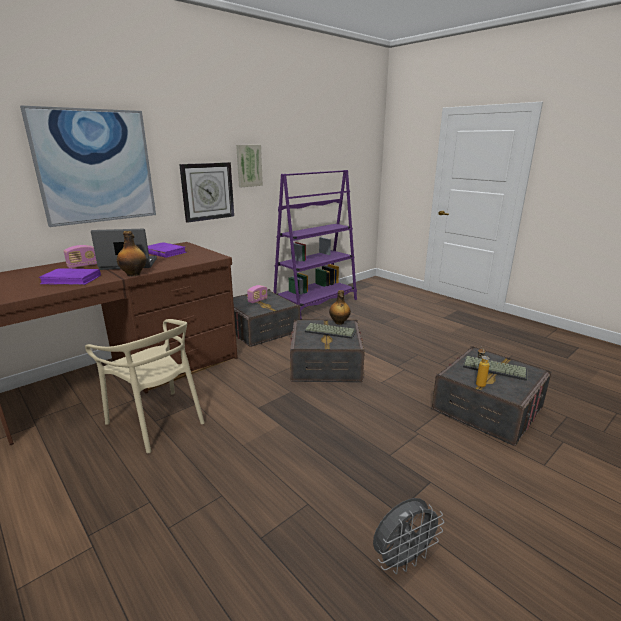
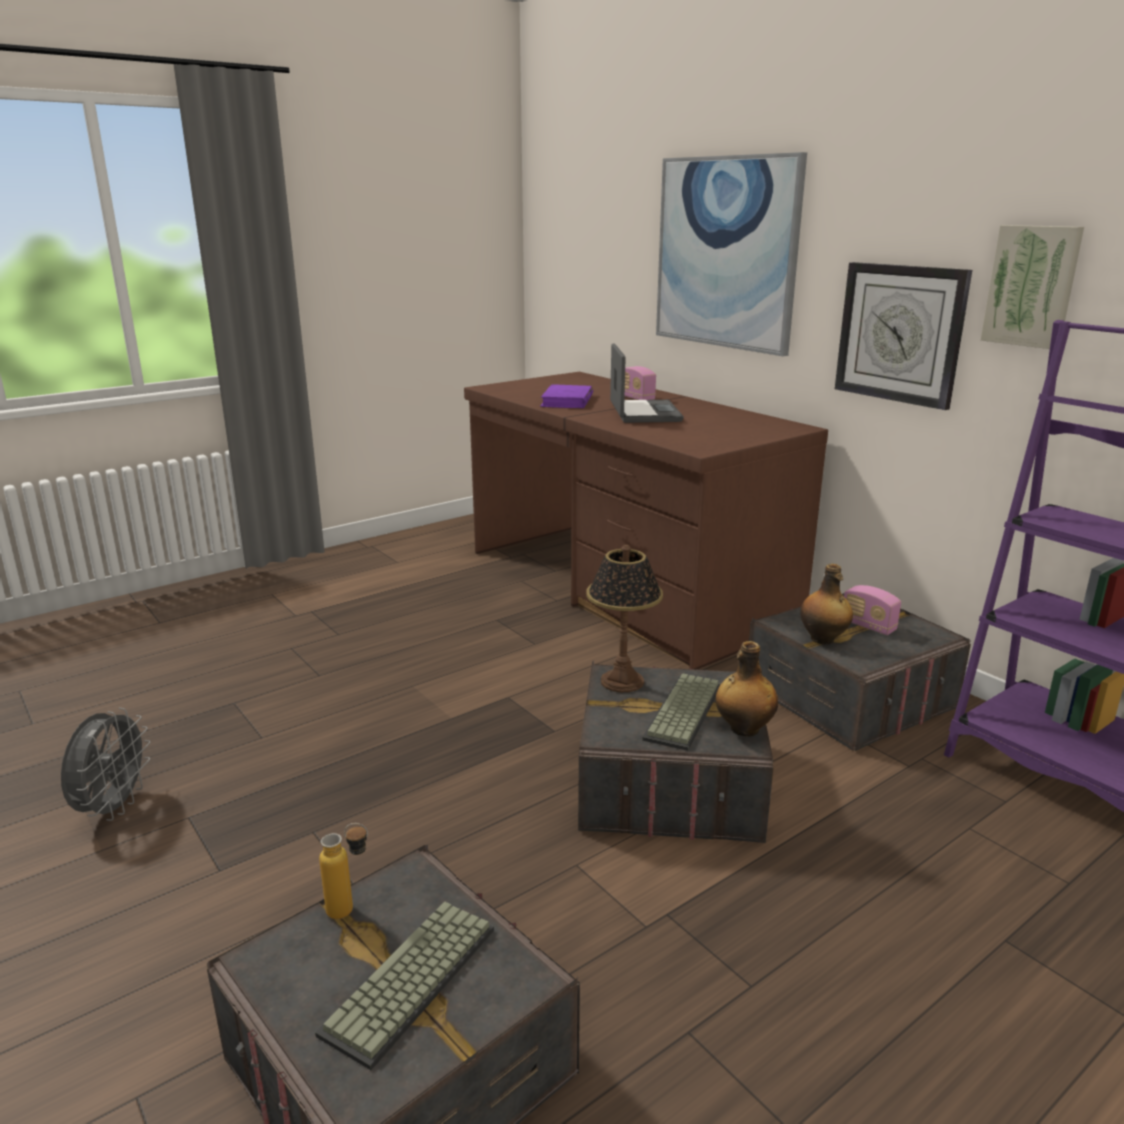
camera: 95 degrees right, 0 degrees up
(134, 274) = (587, 419): bottle -> bottle (823, 639)
(157, 421) = (496, 621): beige chair -> none
(164, 252) = (727, 422): purple book -> none
(309, 342) = (622, 681): none -> table lamp
(402, 559) = (113, 807): grey fan -> grey fan turned 150 degrees counterclockwise

